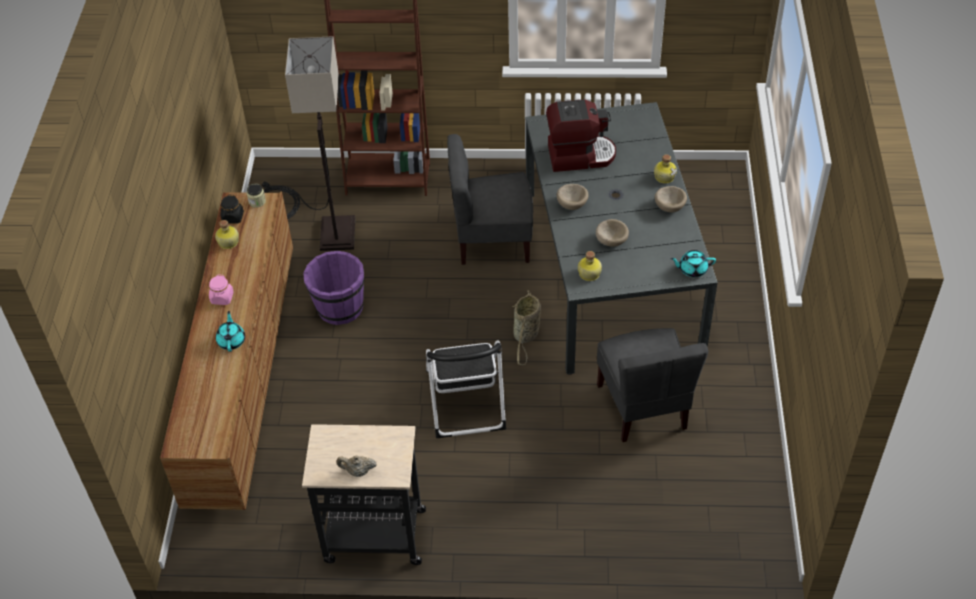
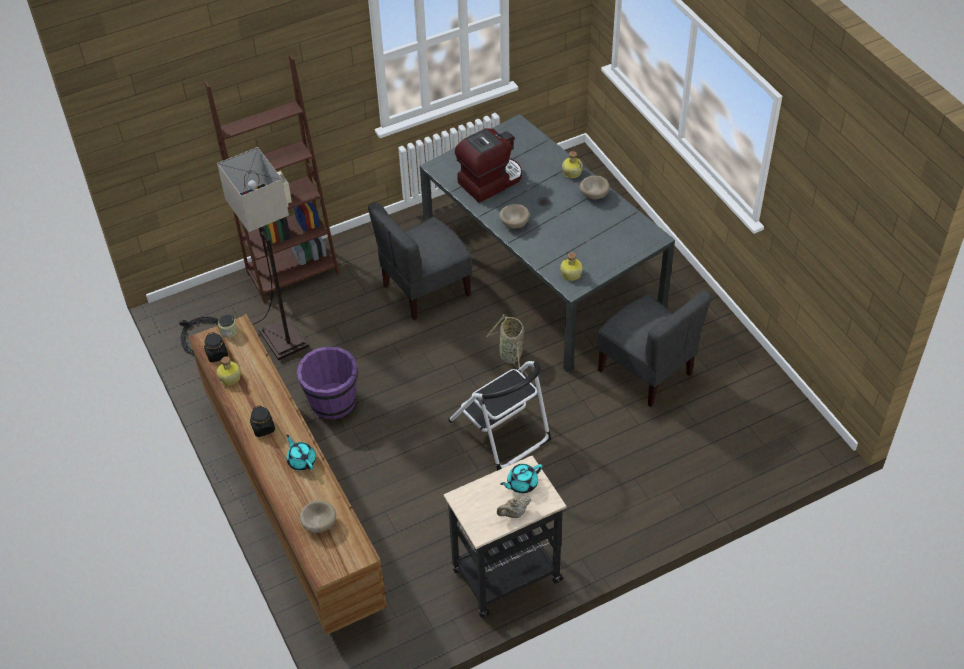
camera: 30 degrees left, 0 degrees up
(222, 298) = (263, 428): pink jar -> black jar
(611, 240) = (568, 240): beige bowl -> beige bowl (318, 523)
(692, 269) = (648, 237): turquoise teapot -> turquoise teapot (521, 484)

